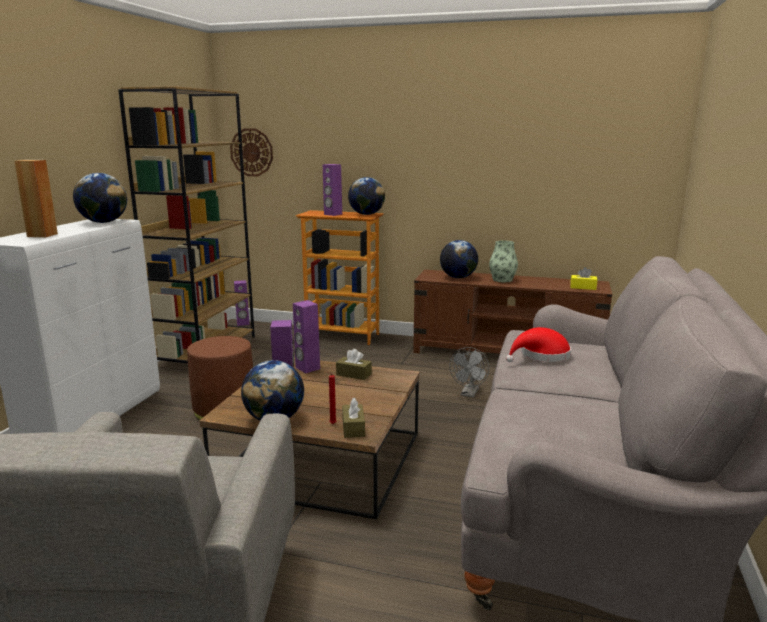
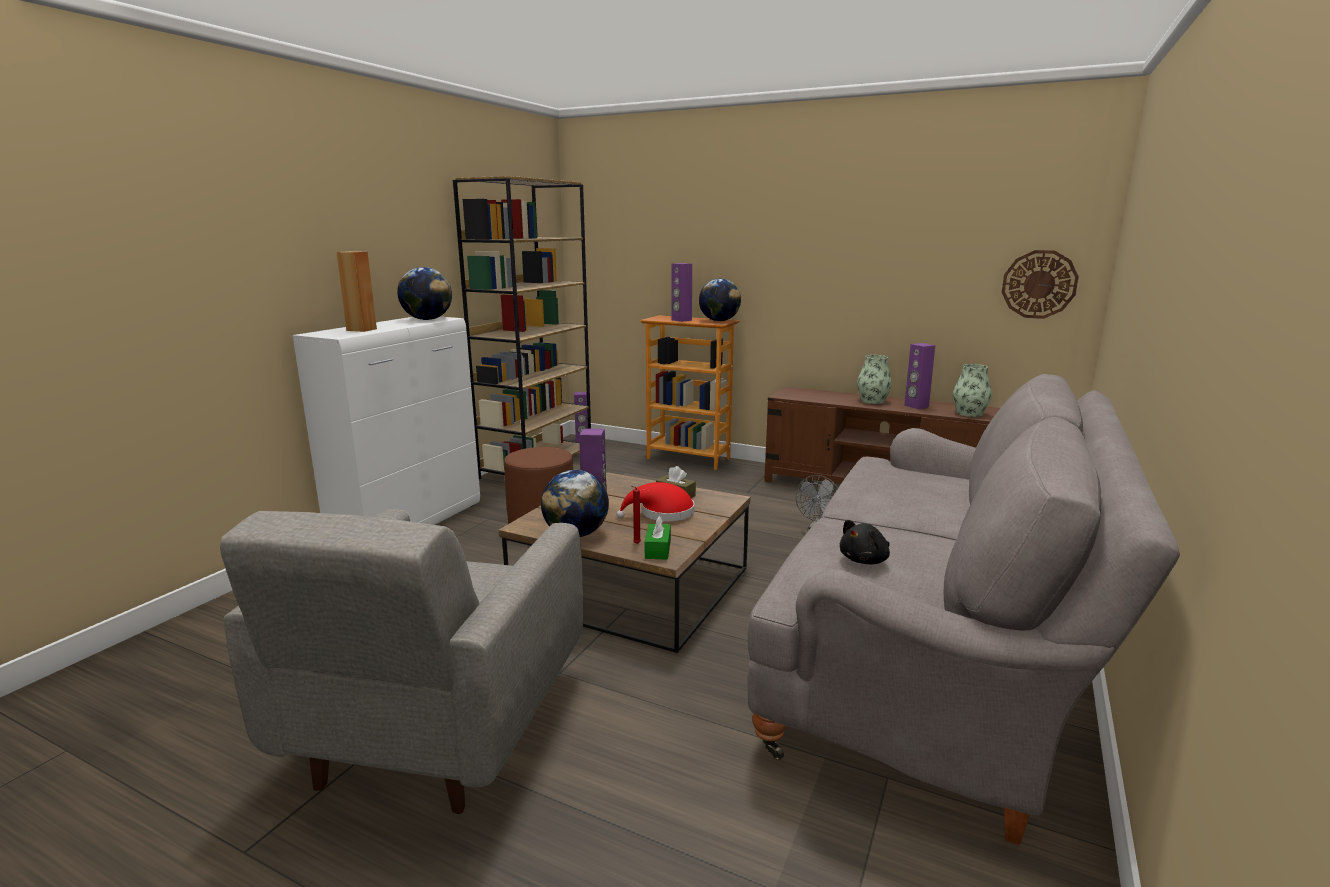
camera: 10 degrees right, 0 degrees up
(251, 152) = (598, 250): wall clock -> wall clock (1039, 284)
(307, 368) = (626, 485): purple speaker -> purple speaker (916, 406)
(353, 428) = (658, 549): brown tissue box -> green tissue box
(458, 277) = (820, 396): globe -> none
(541, 356) = (887, 485): red hat -> red hat (662, 513)
(547, 427) = (865, 560): none -> black plush toy
(583, 287) = (969, 413): yellow tissue box -> vase

